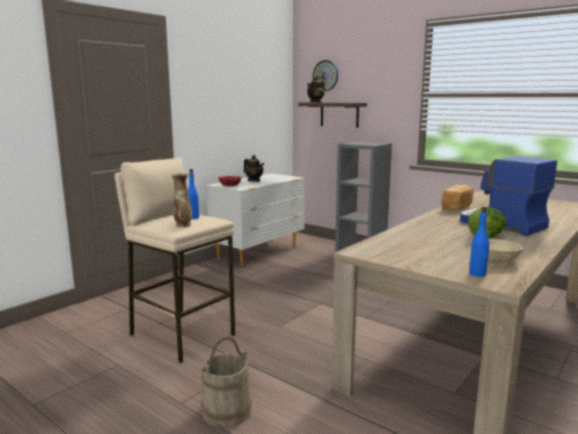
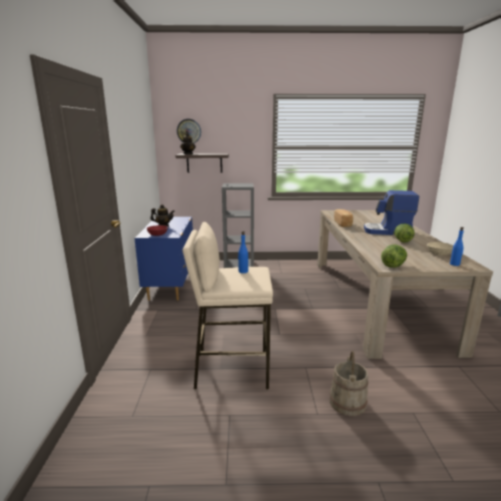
camera: 40 degrees left, 5 degrees up
(183, 225) = (257, 280): vase -> none
(259, 252) = (171, 285): white dresser -> blue dresser
(376, 252) = (393, 265): none -> lettuce

